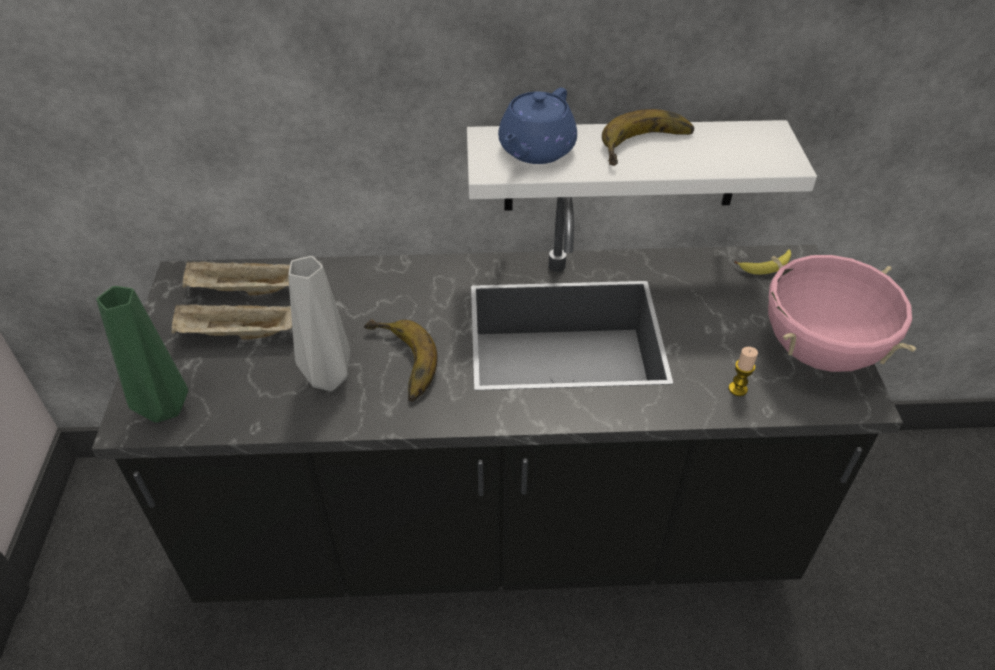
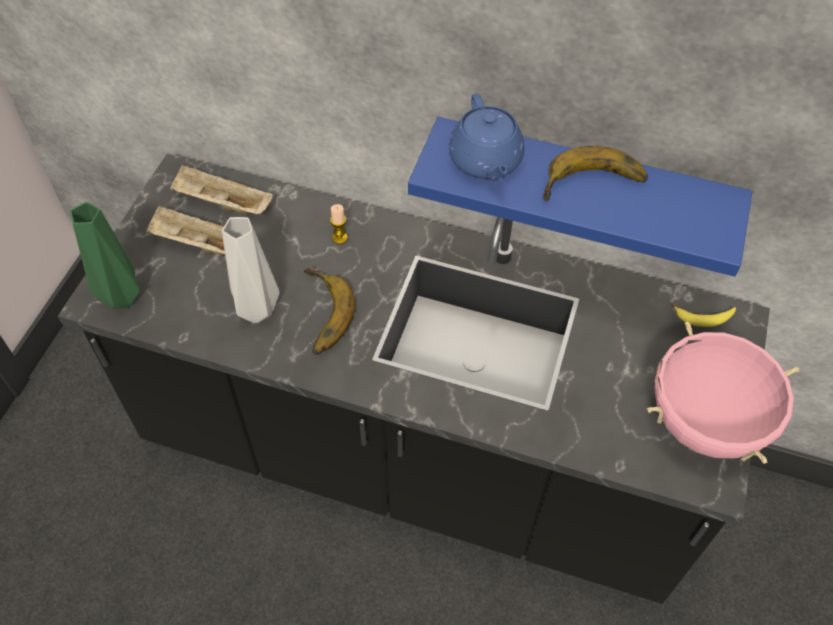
camera: 20 degrees right, 10 degrees up
(535, 150) = (485, 161): blue teapot -> blue teapot turned 60 degrees counterclockwise
(622, 166) = (582, 186): white shelf -> blue shelf
(737, 389) = (604, 435): candle -> candle (339, 238)

